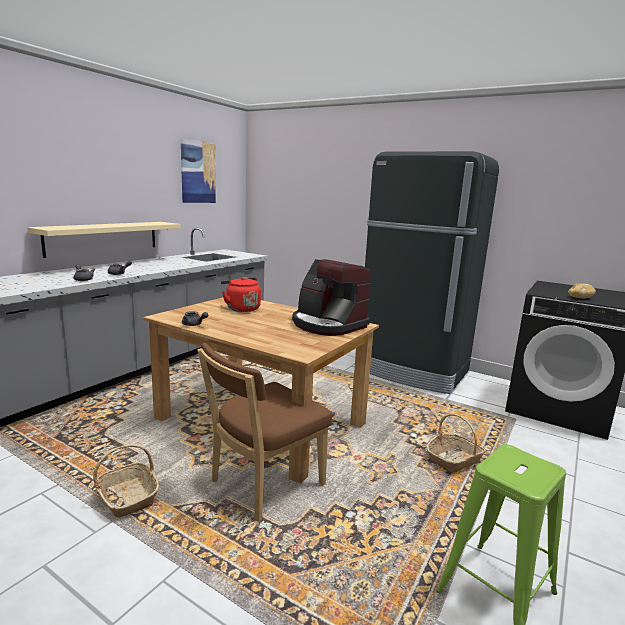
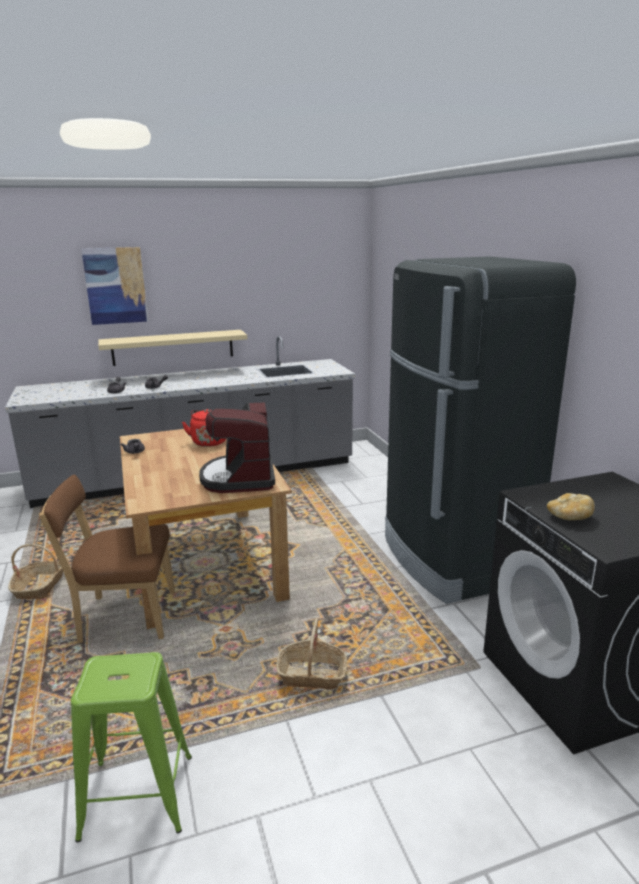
camera: 40 degrees right, 5 degrees up
(198, 172) = (292, 272): picture -> picture (115, 286)

